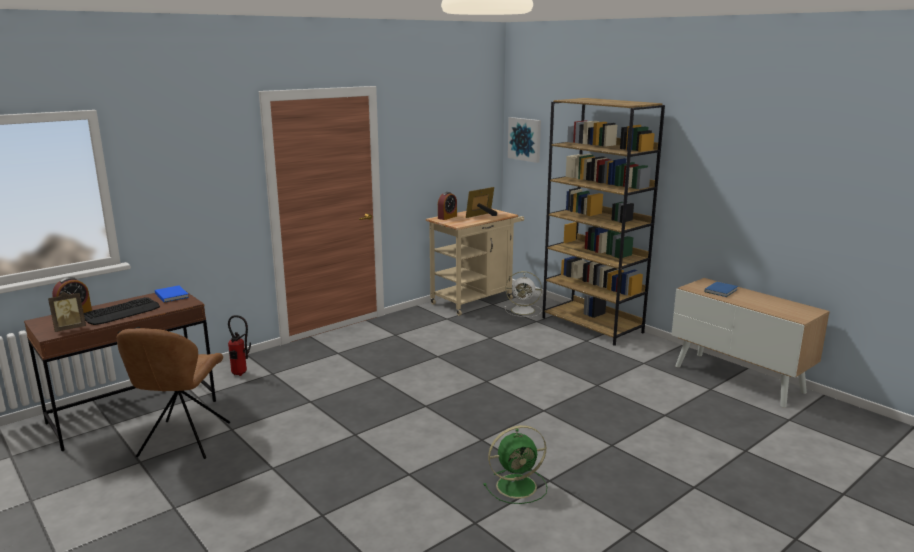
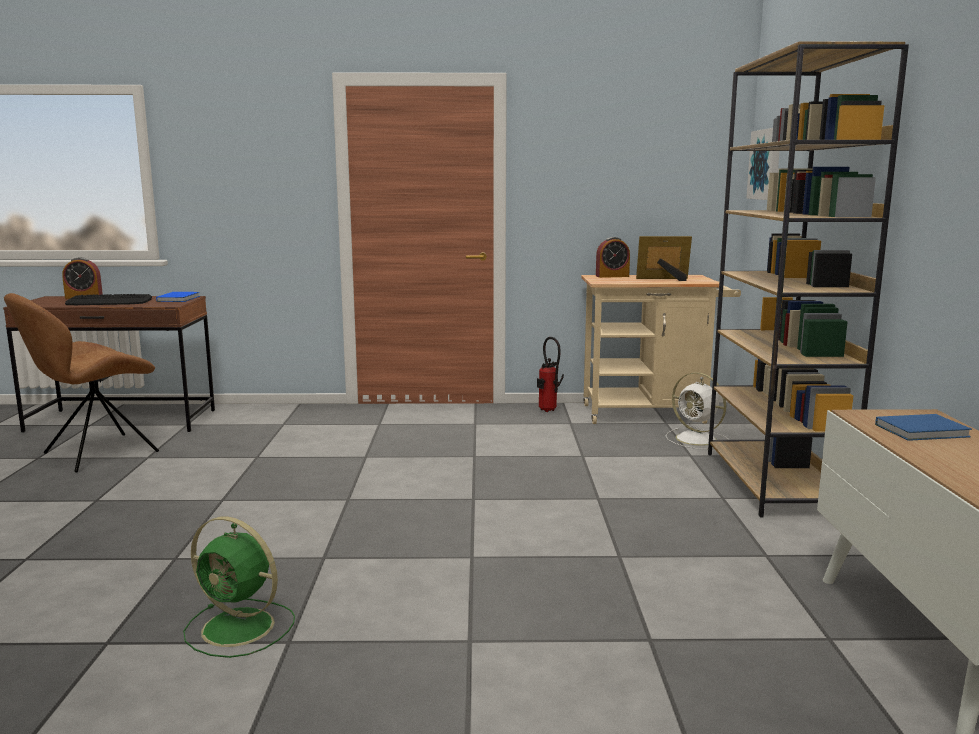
camera: 40 degrees right, 5 degrees down
(70, 328) = (46, 304): picture frame -> none
(241, 374) = (258, 417): fire extinguisher -> fire extinguisher (548, 411)

